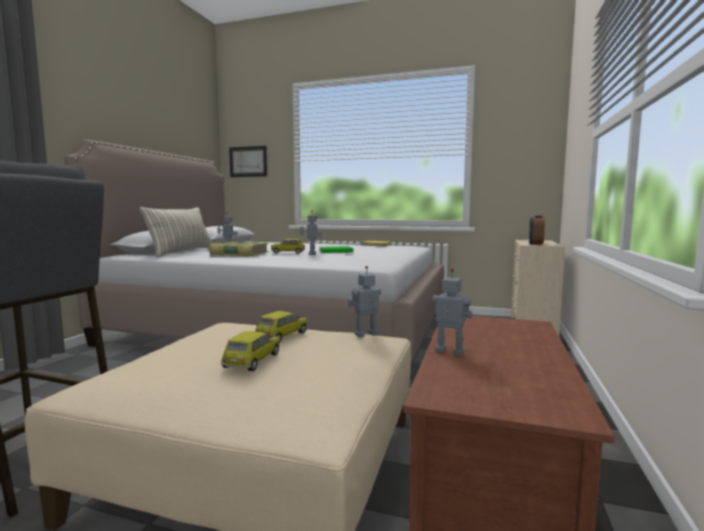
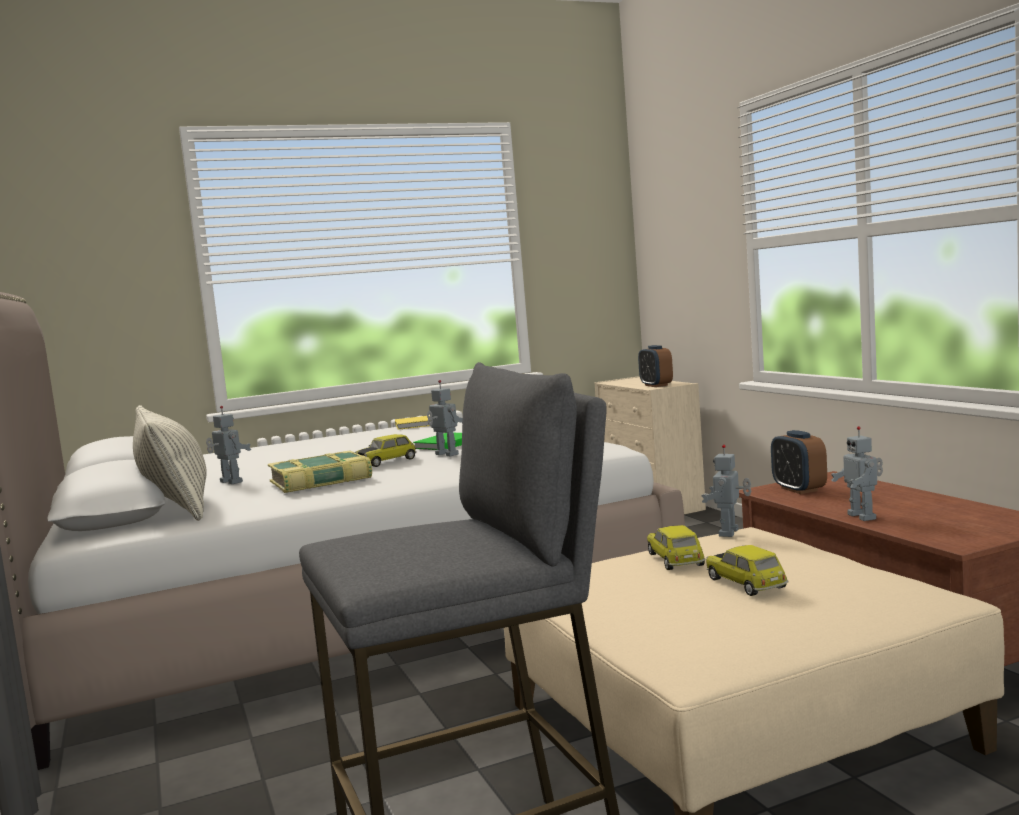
camera: 40 degrees left, 0 degrees up
(248, 161) = (81, 290): picture -> none
(449, 352) = (863, 516): toy robot -> toy robot turned 90 degrees counterclockwise
(479, 324) = (799, 489): none -> alarm clock

